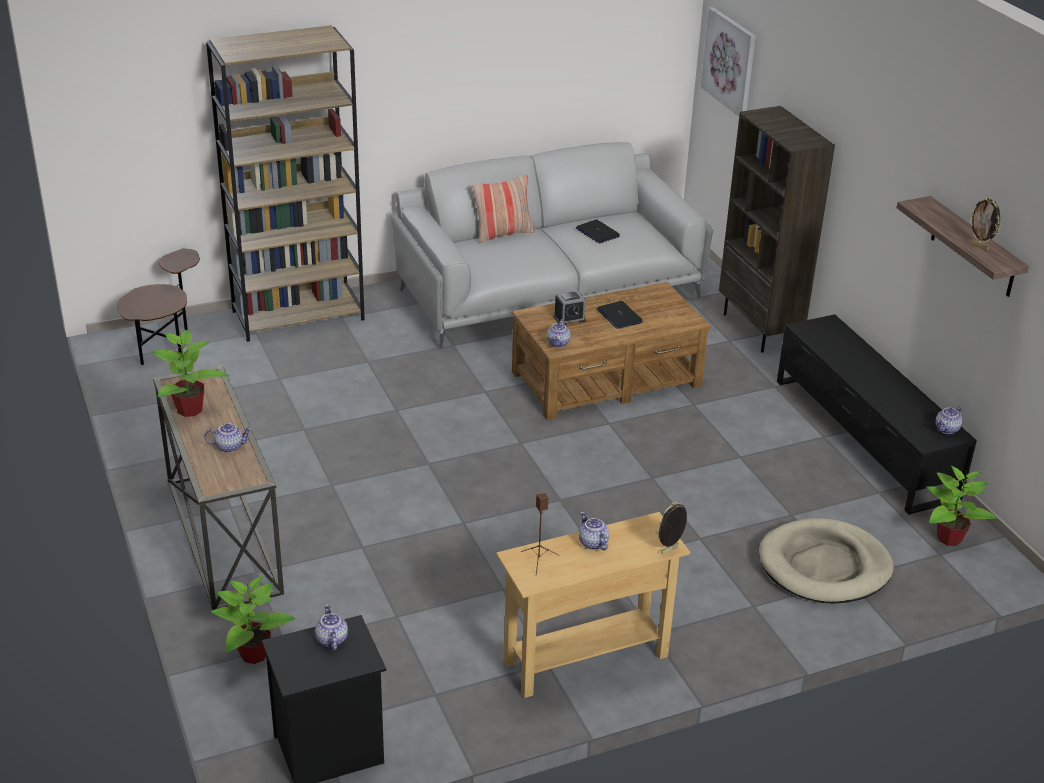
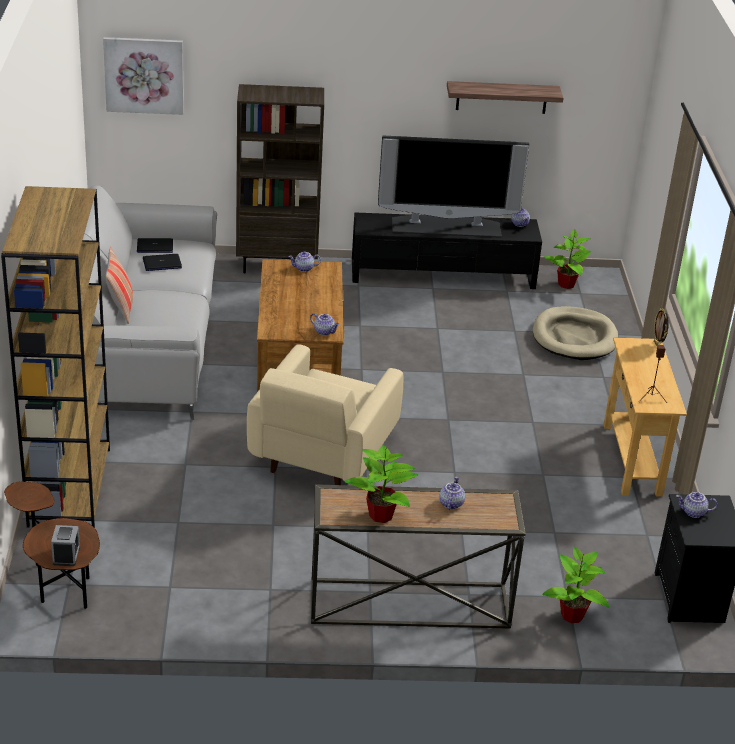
camera: 70 degrees left, 0 degrees up
(435, 432) = (322, 454): none -> beige armchair
(569, 318) = (289, 316): alarm clock -> alarm clock (66, 555)
(592, 543) = (639, 372): teapot -> teapot (304, 269)
(619, 316) = (301, 294): laptop -> laptop (154, 247)
(874, 378) = (446, 226): none -> television
(979, 246) = (527, 90): picture frame -> none

